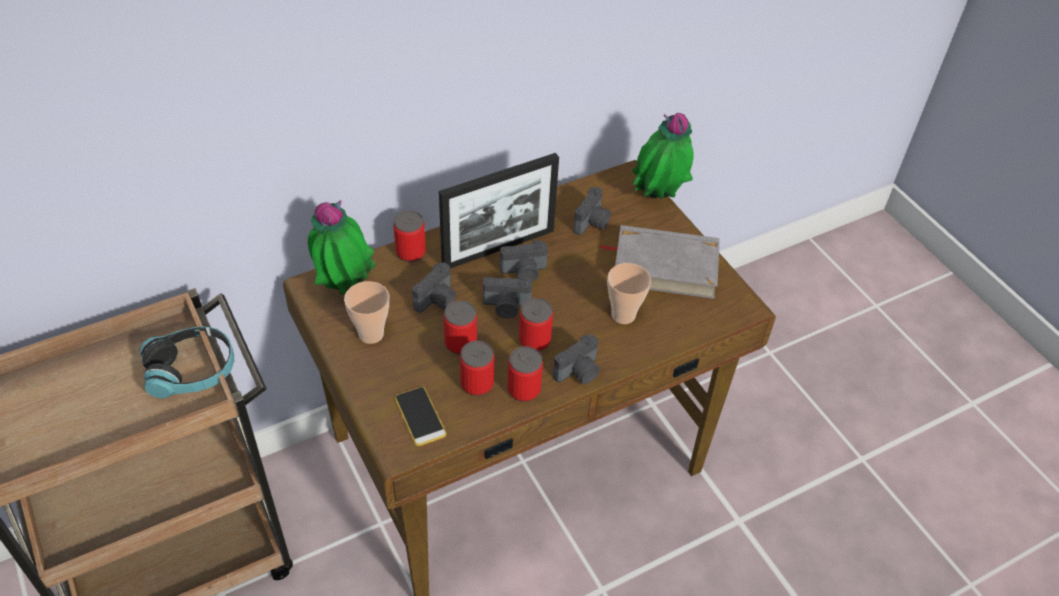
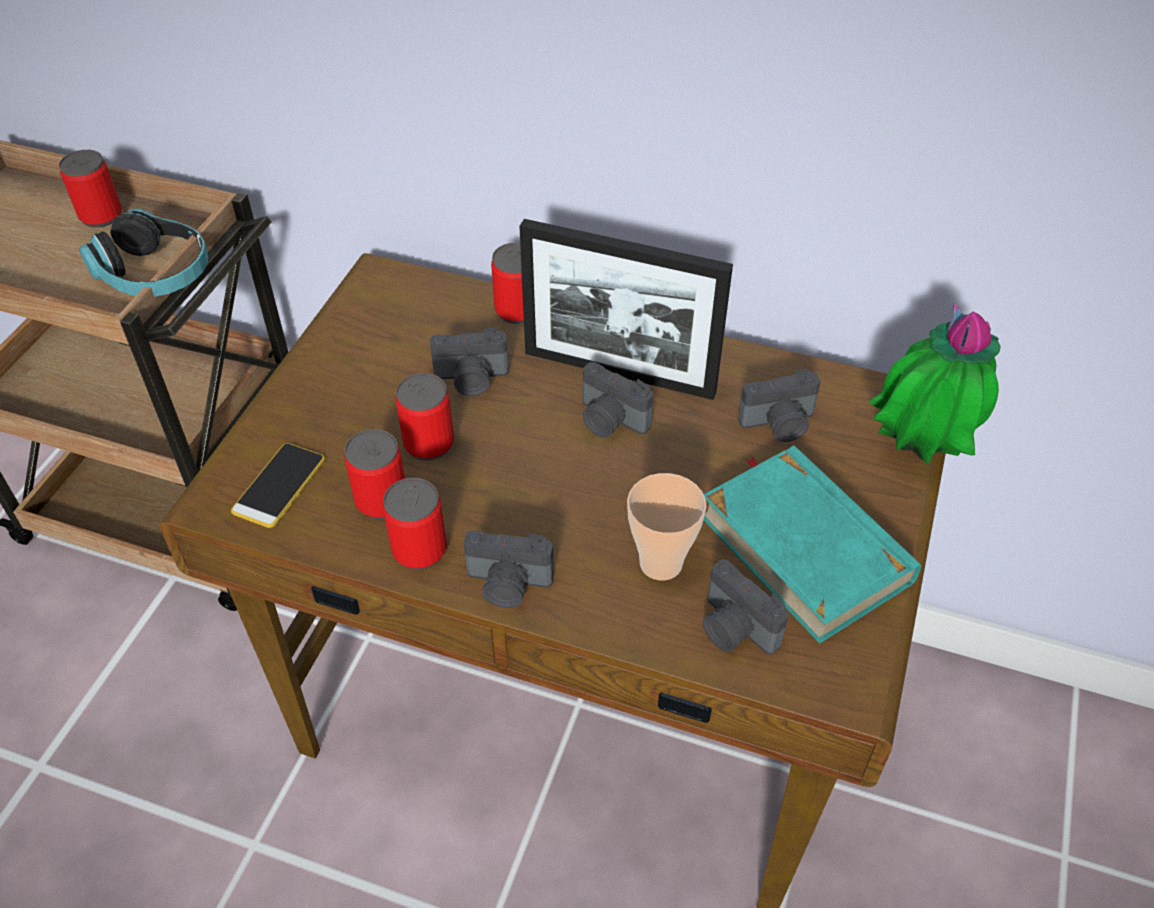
camera: 50 degrees right, 0 degrees up
(344, 287) = (403, 298): potted plant -> none
(371, 334) = (358, 364): cup -> none
(506, 307) = (534, 443): camera -> camera (734, 629)
(534, 341) = (510, 506): can -> can (101, 216)
(664, 266) = (805, 547): grey book -> turquoise book

